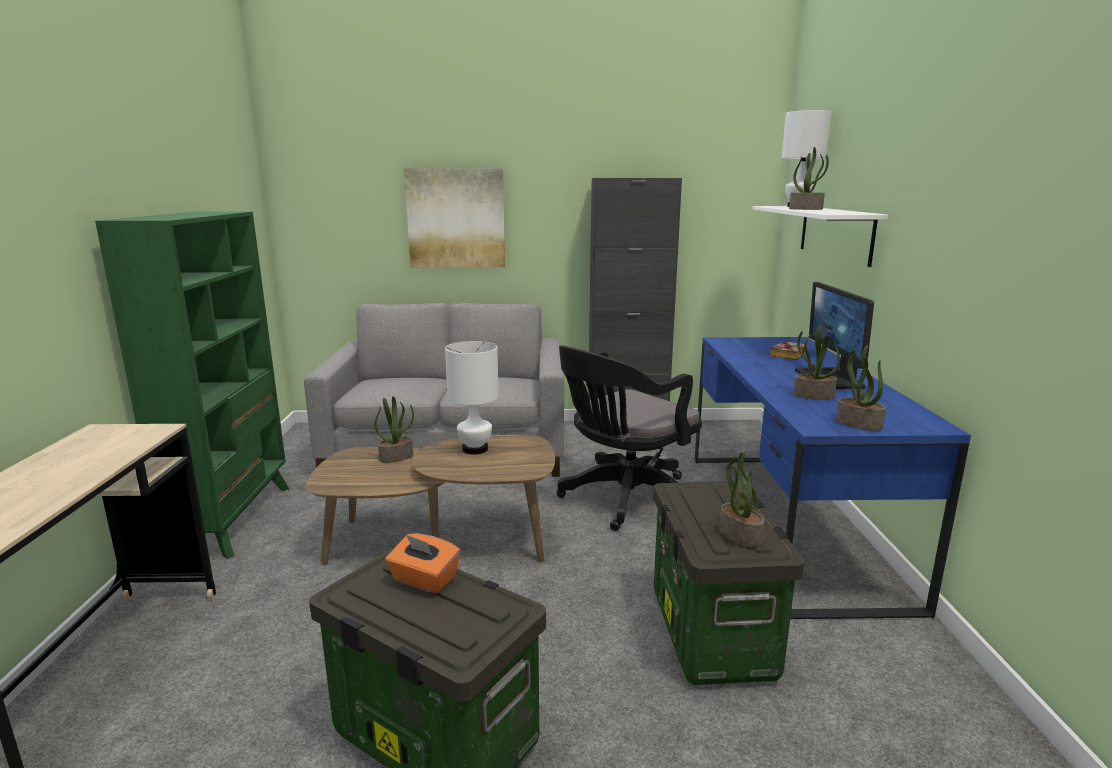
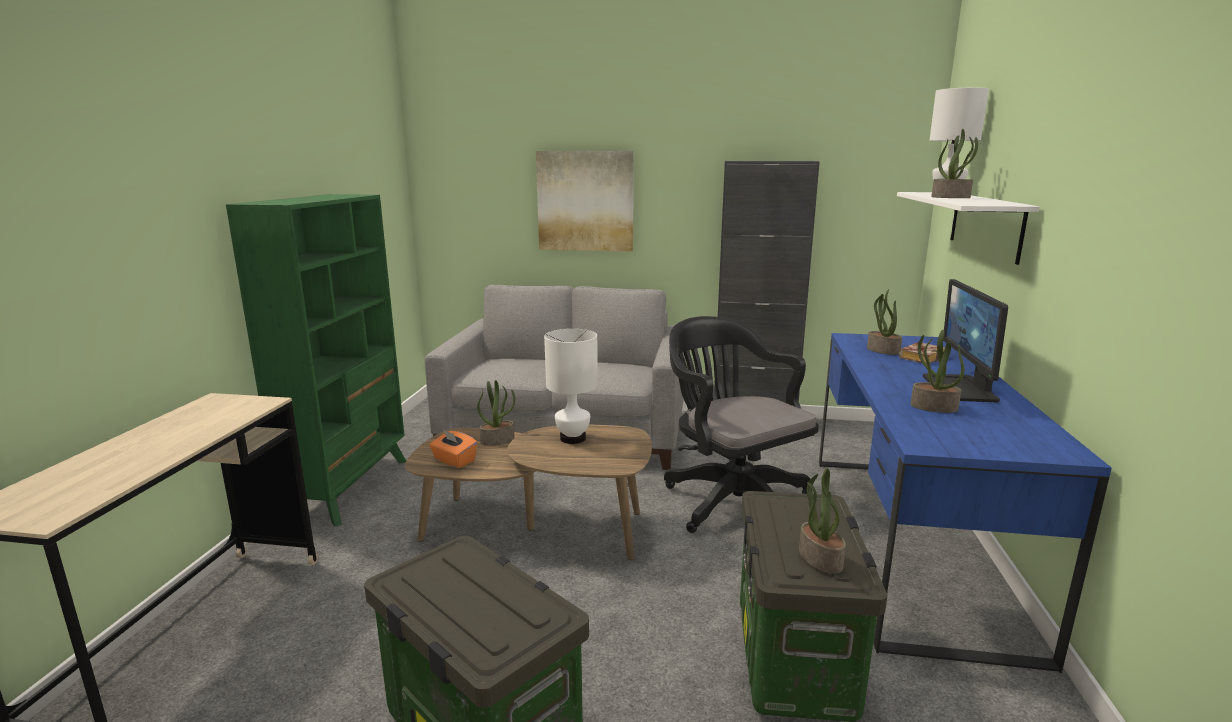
camera: 10 degrees right, 0 degrees up
(424, 580) = (476, 574): orange tissue box -> orange tissue box (454, 461)
(623, 499) = (731, 500): black office chair -> black office chair turned 90 degrees clockwise
(857, 424) = (974, 445): potted plant -> potted plant (882, 350)

